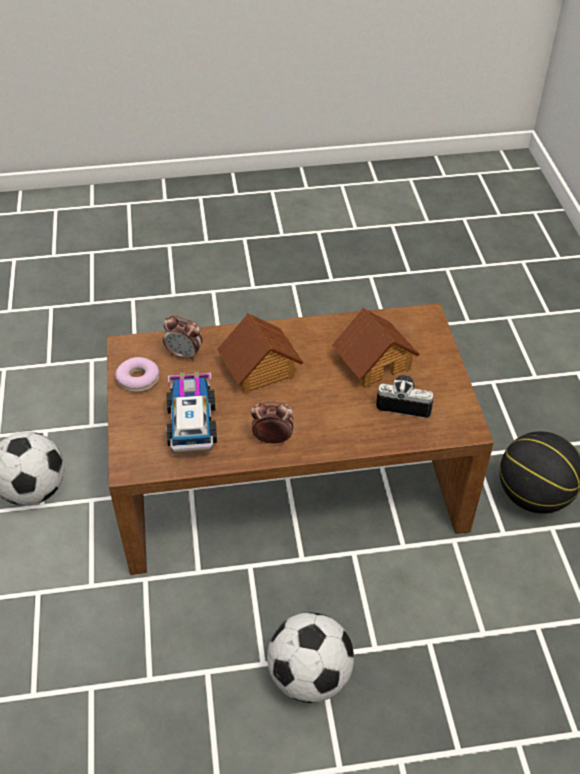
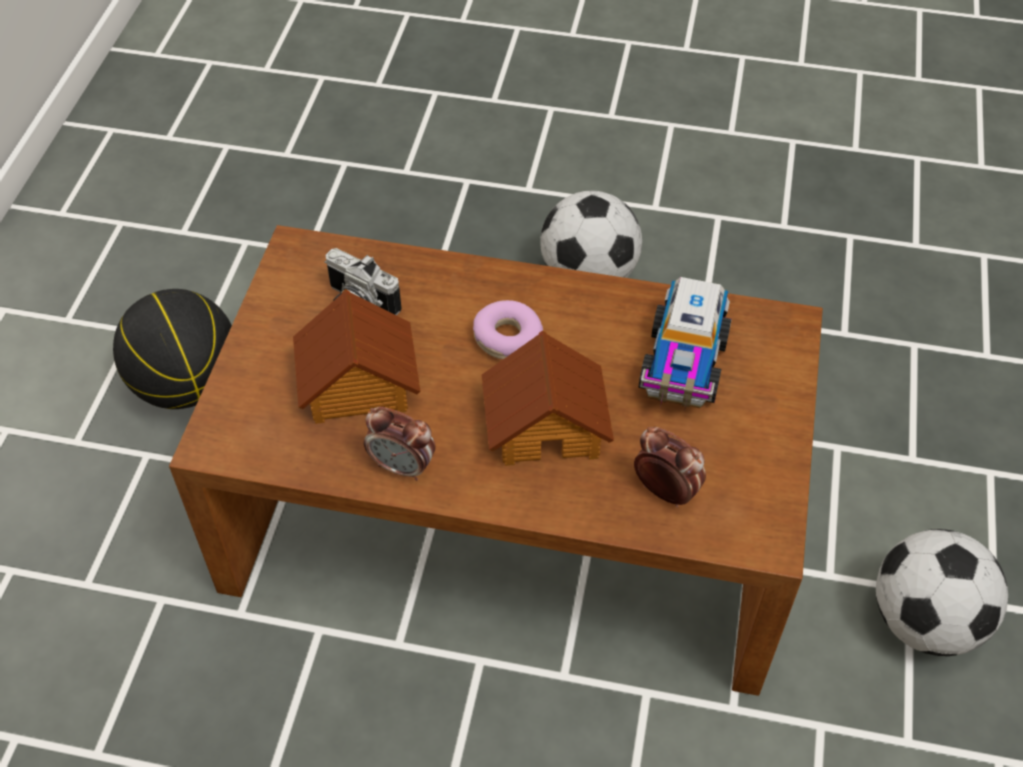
camera: 160 degrees left, 5 degrees up
(138, 379) = (755, 464): donut -> donut (507, 338)
(272, 439) = (573, 307): alarm clock -> alarm clock (402, 467)

